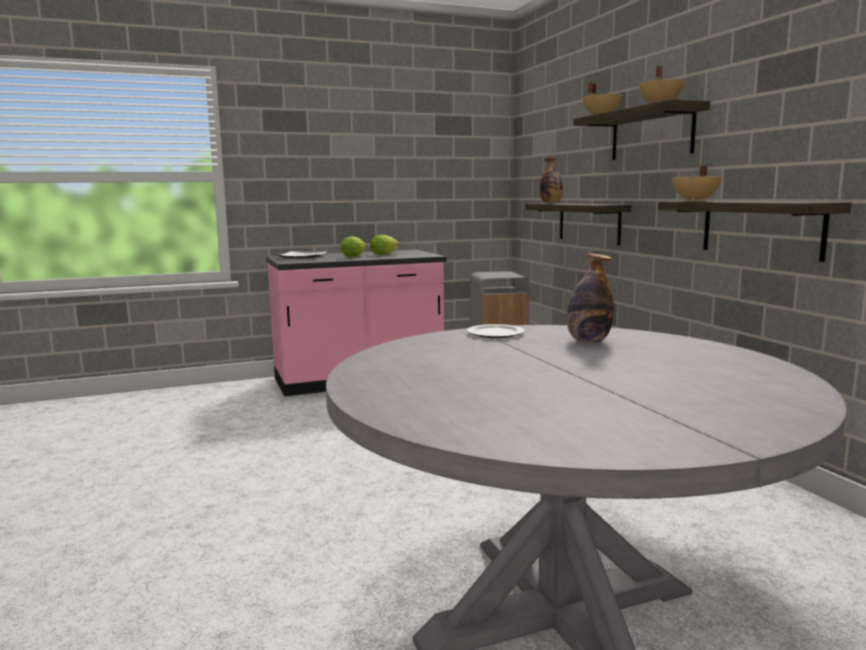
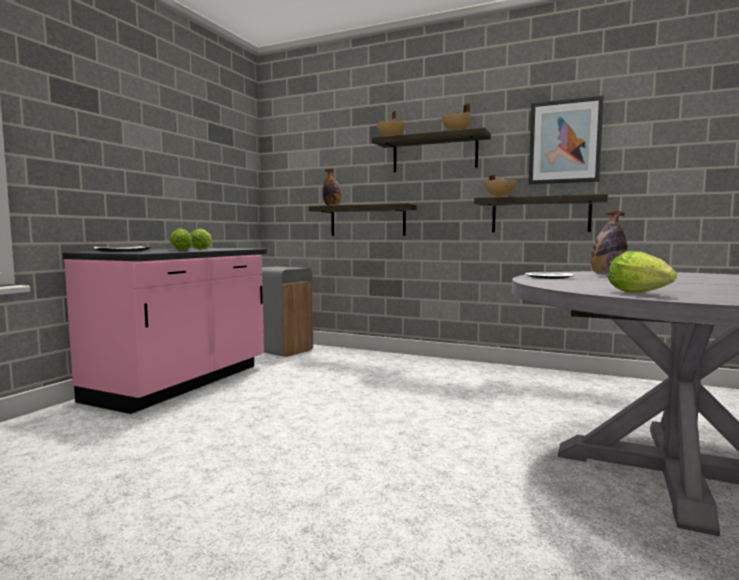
camera: 45 degrees left, 5 degrees down
(377, 371) = (641, 294): none -> lettuce
(799, 109) = (564, 142): none -> picture

